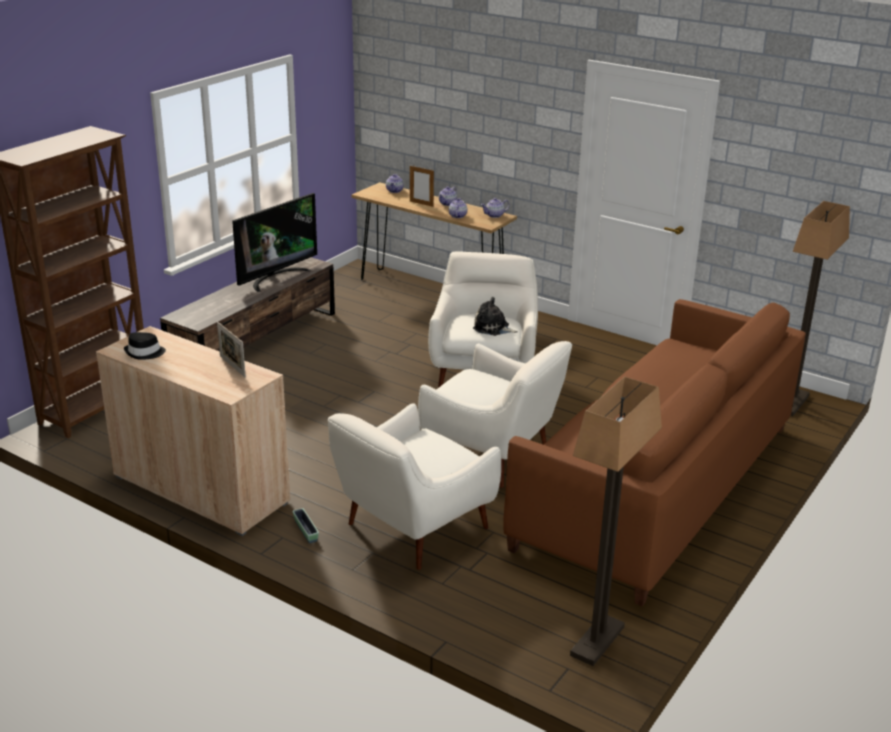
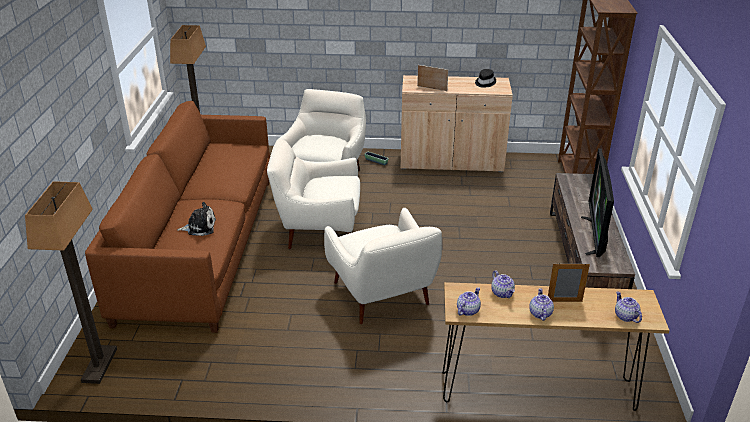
camera: 150 degrees right, 5 degrees up
(493, 328) = (366, 240): plush toy -> plush toy (200, 227)

